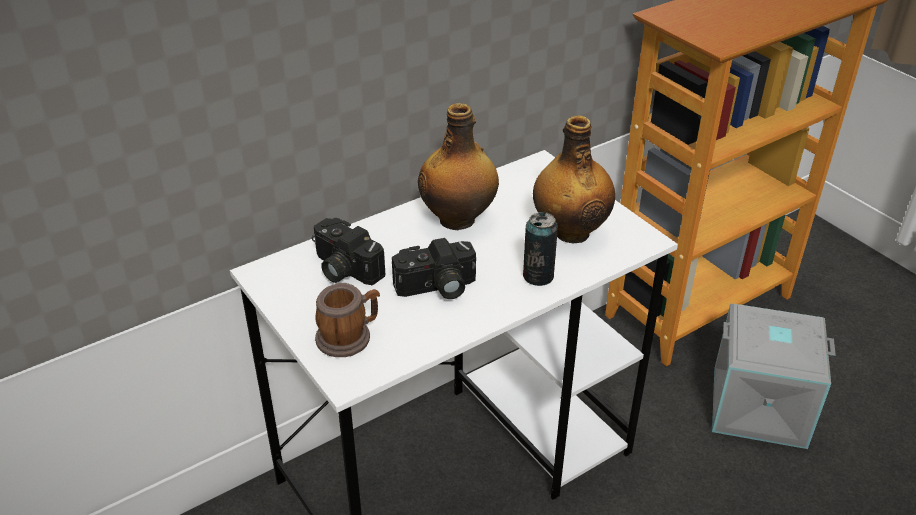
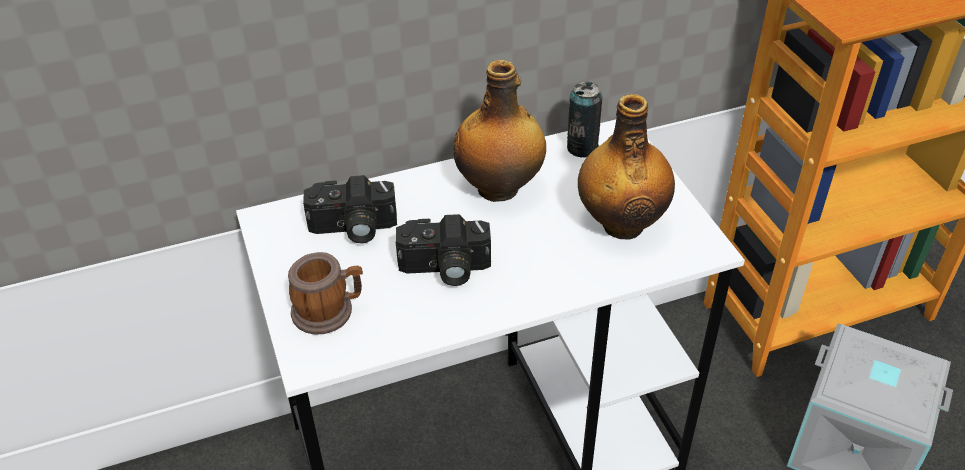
camera: 15 degrees right, 5 degrees up
(343, 269) = (352, 228): camera -> camera turned 60 degrees counterclockwise
(538, 276) = (563, 273): can -> can (582, 148)

